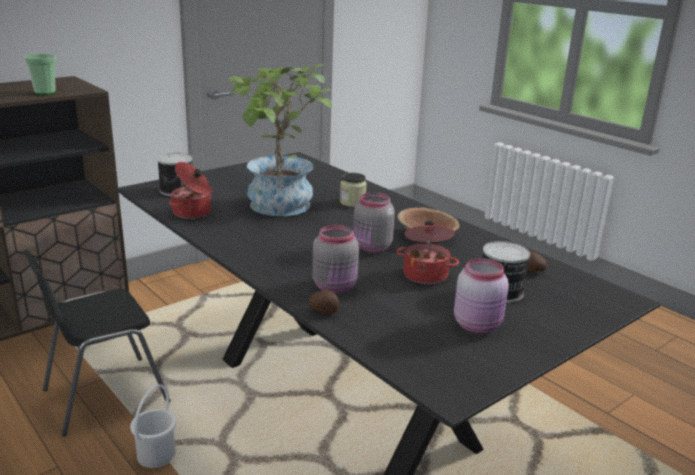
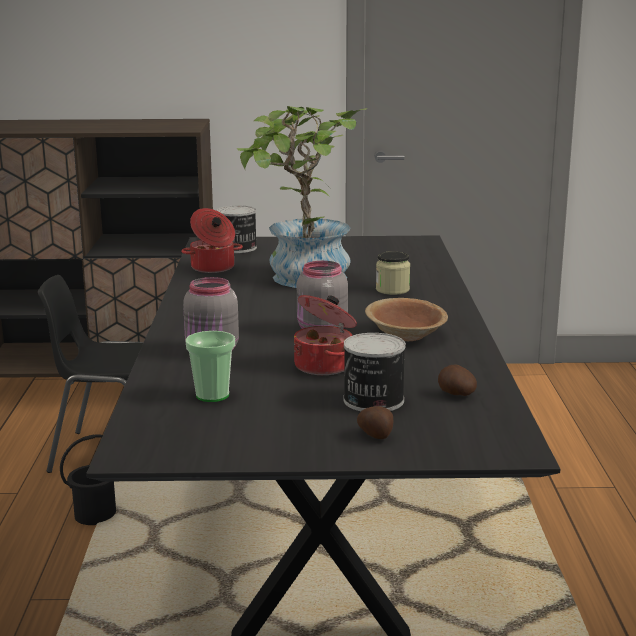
camera: 40 degrees right, 5 degrees down
(45, 92) = (146, 128): cup -> cup (212, 395)
(155, 455) = (94, 514): white bucket -> black bucket
(324, 311) = (161, 366): potato -> potato (376, 435)
(478, 325) = (280, 418): pink jar -> none

